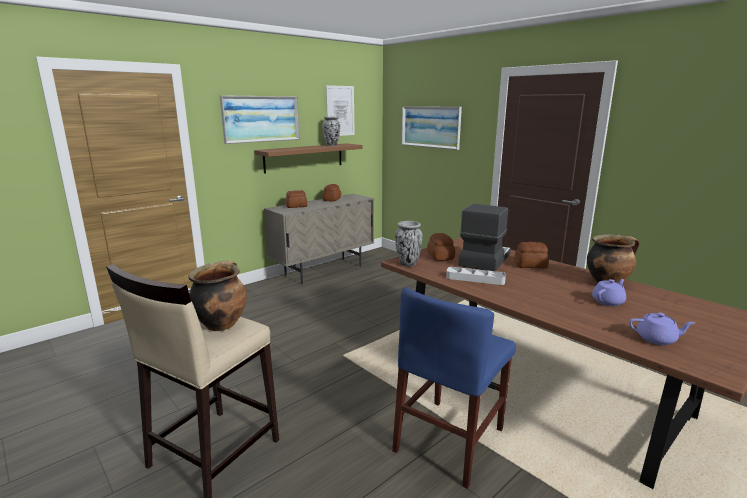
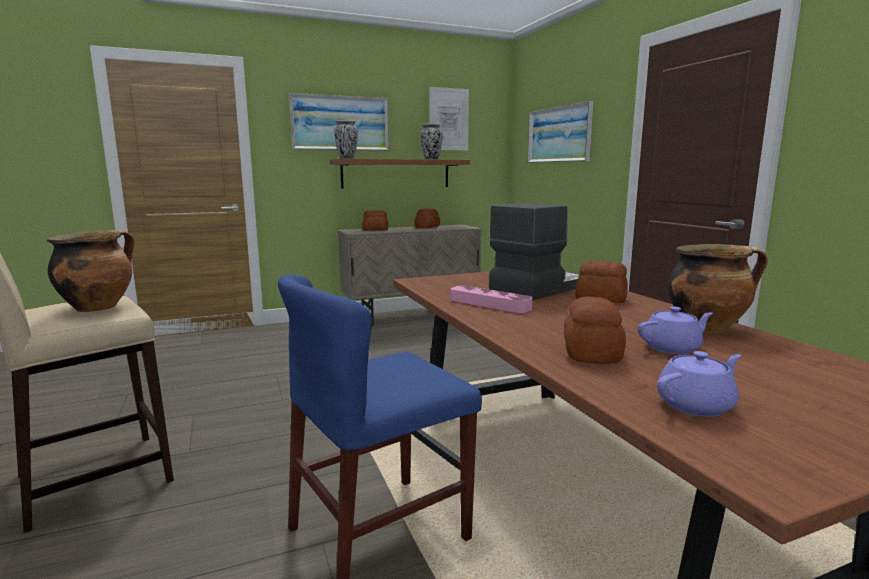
camera: 20 degrees right, 5 degrees down
(407, 264) = (422, 283): vase -> vase (346, 158)
(440, 256) = (480, 280): bread -> bread (592, 352)
(475, 279) = (489, 304): grey tray -> pink tray
(657, 339) = (696, 405): purple teapot -> purple teapot turned 60 degrees counterclockwise

